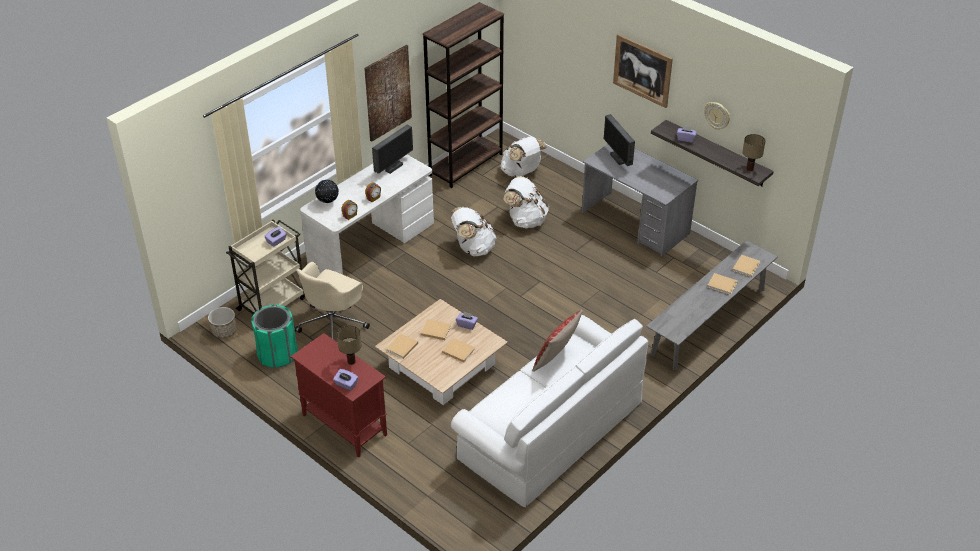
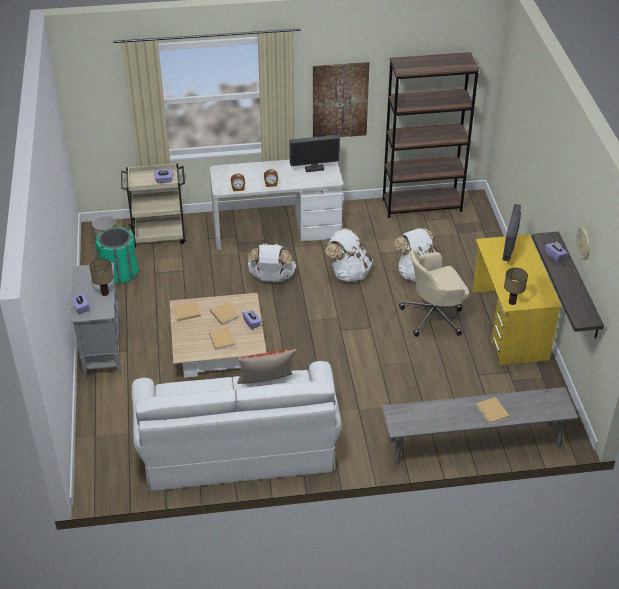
camera: 40 degrees right, 0 degrees up
(328, 203) = (234, 171): globe -> none
(333, 323) = (181, 272): beige office chair -> beige office chair (434, 316)
(343, 424) = (102, 349): red cabinet -> grey cabinet
(521, 172) = (460, 234): white backpack -> white backpack (271, 278)
(635, 223) = (509, 325): grey desk -> yellow desk
(642, 70) = (554, 171): picture -> none
(746, 266) = (535, 409): beige book -> none
(749, 168) = (582, 311): table lamp -> table lamp (512, 302)

